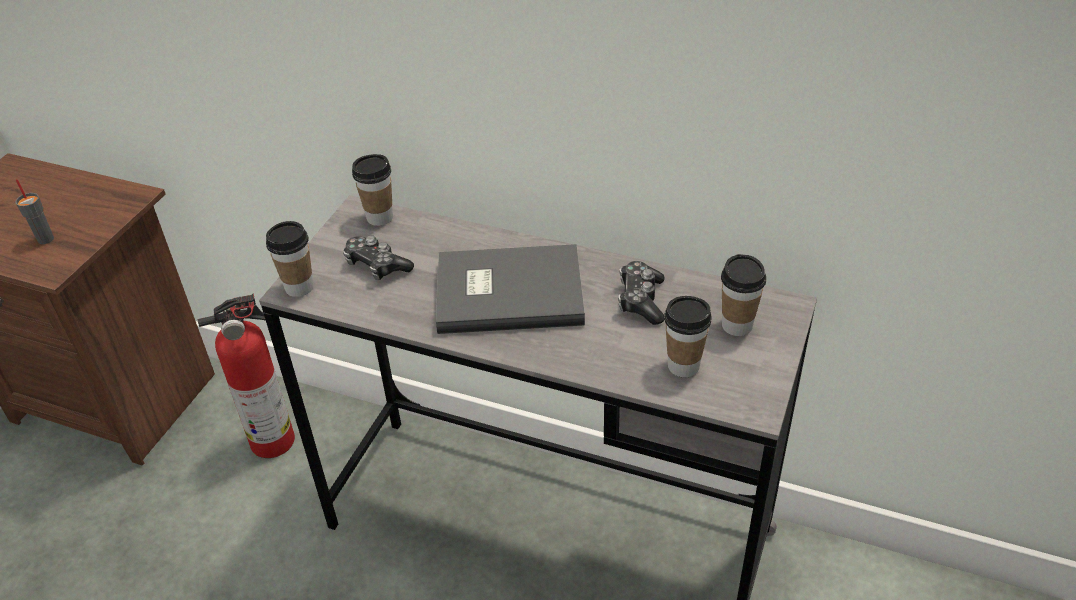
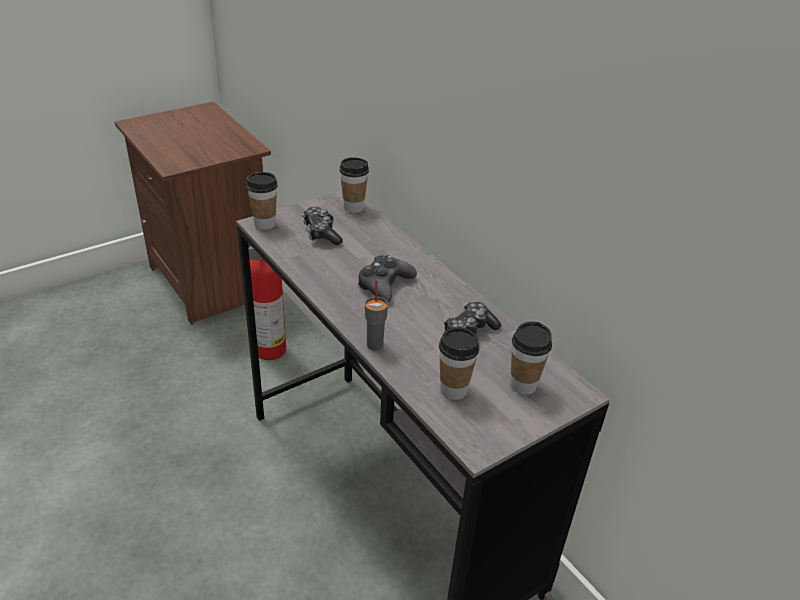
camera: 30 degrees right, 5 degrees down
(46, 239) = (185, 150): grey cup -> grey cup (375, 344)
(507, 291) = (385, 284): grey book -> black game controller

